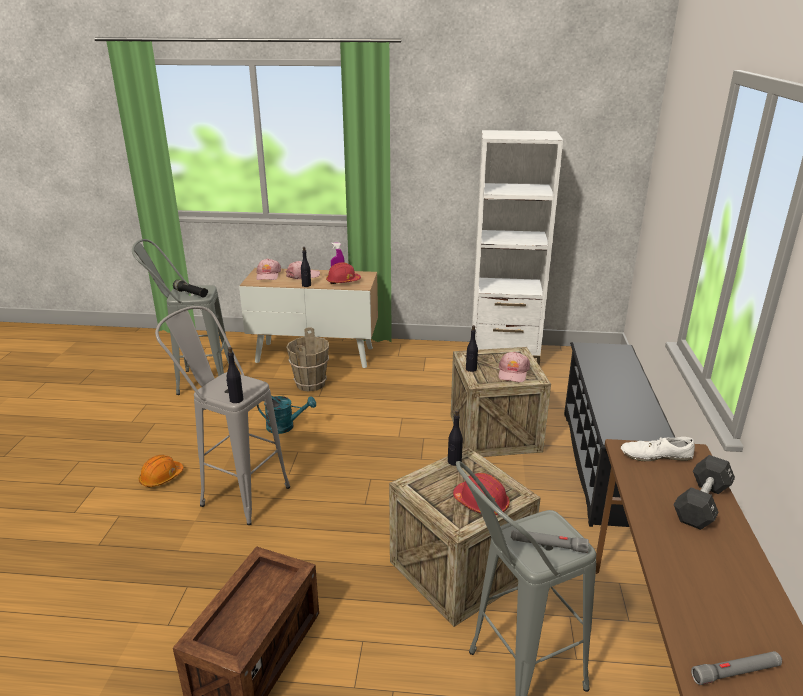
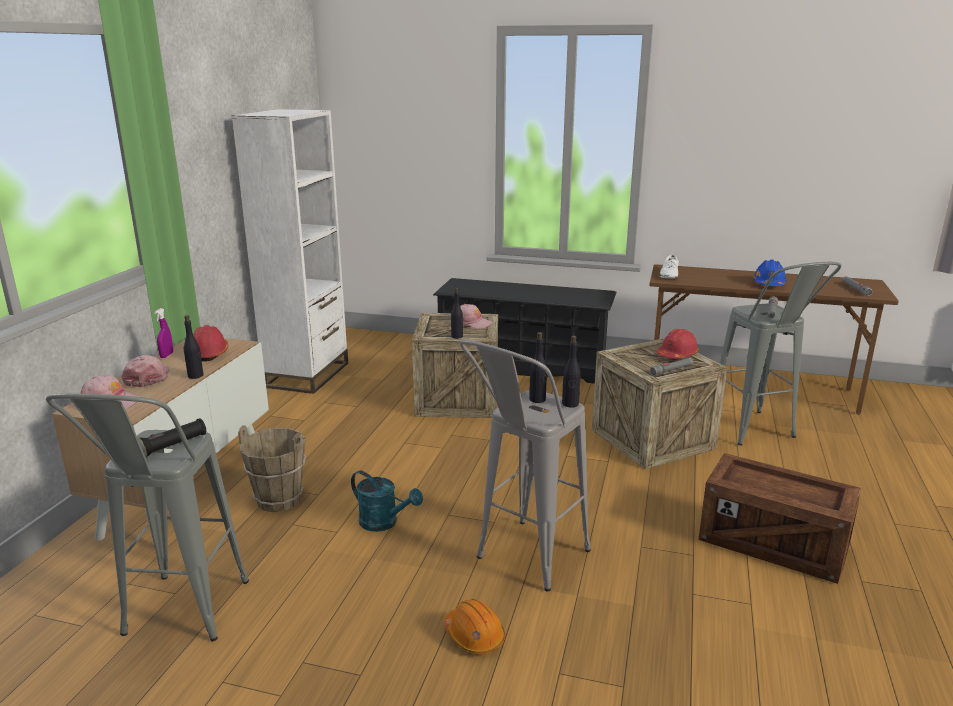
camera: 80 degrees left, 5 degrees down
(285, 426) = (384, 523): turquoise watering can -> turquoise watering can turned 105 degrees clockwise
(430, 497) = (672, 370): none -> grey flashlight
(454, 461) = (620, 358): black bottle -> black bottle (537, 399)
(682, 552) = (769, 284): none -> blue hard hat
(701, 503) = (720, 274): black dumbbell -> none

